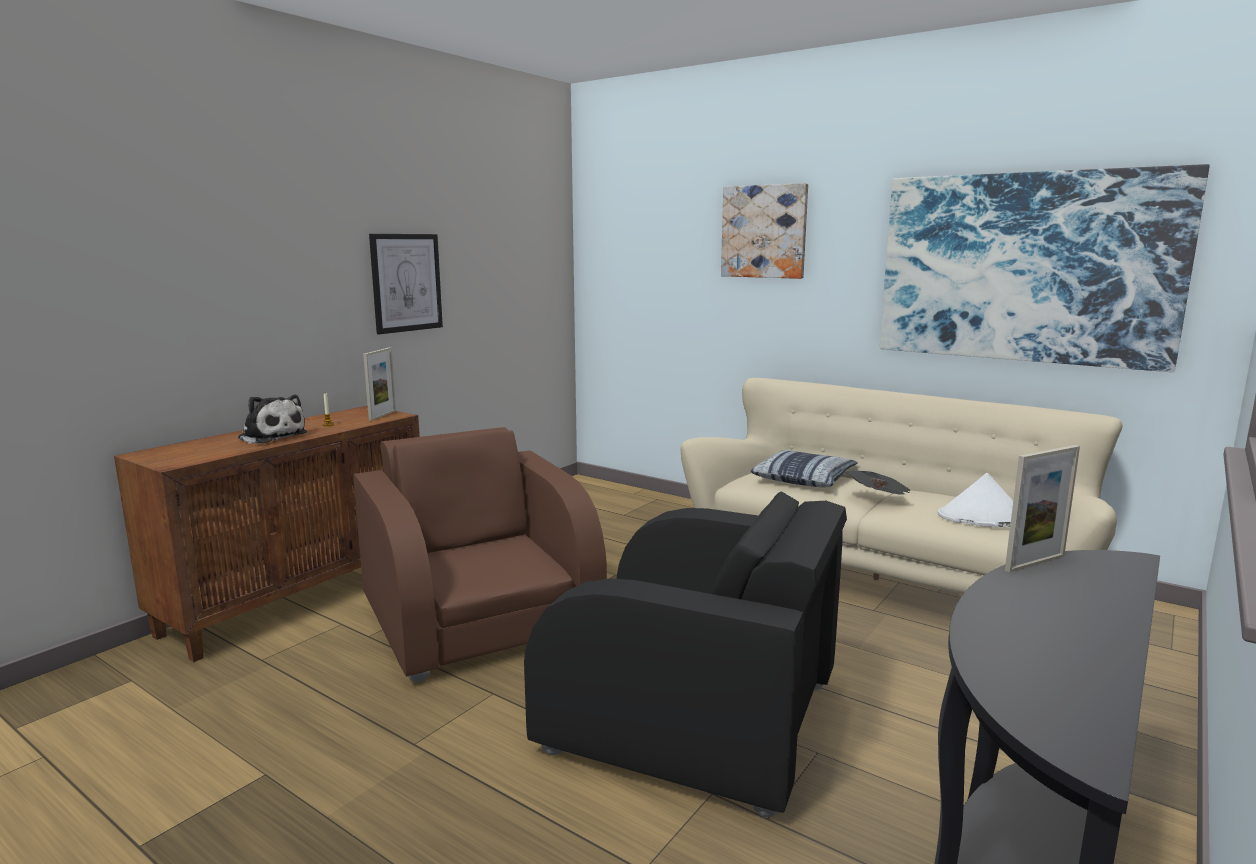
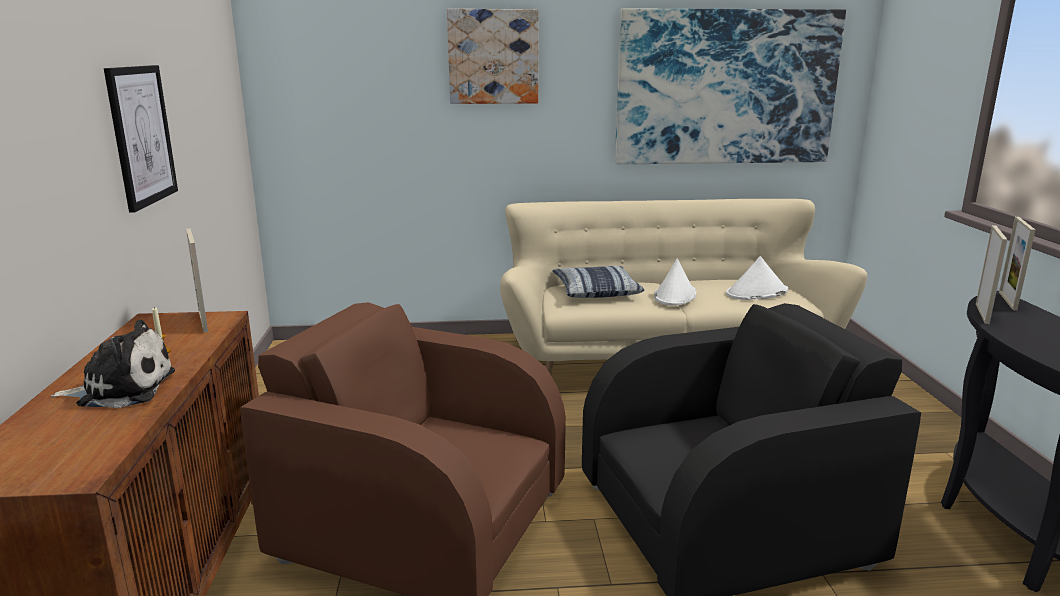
camera: 40 degrees left, 5 degrees up
(878, 500) = (675, 296): newspaper -> white hat
(1124, 564) = (1007, 301): none -> picture frame

